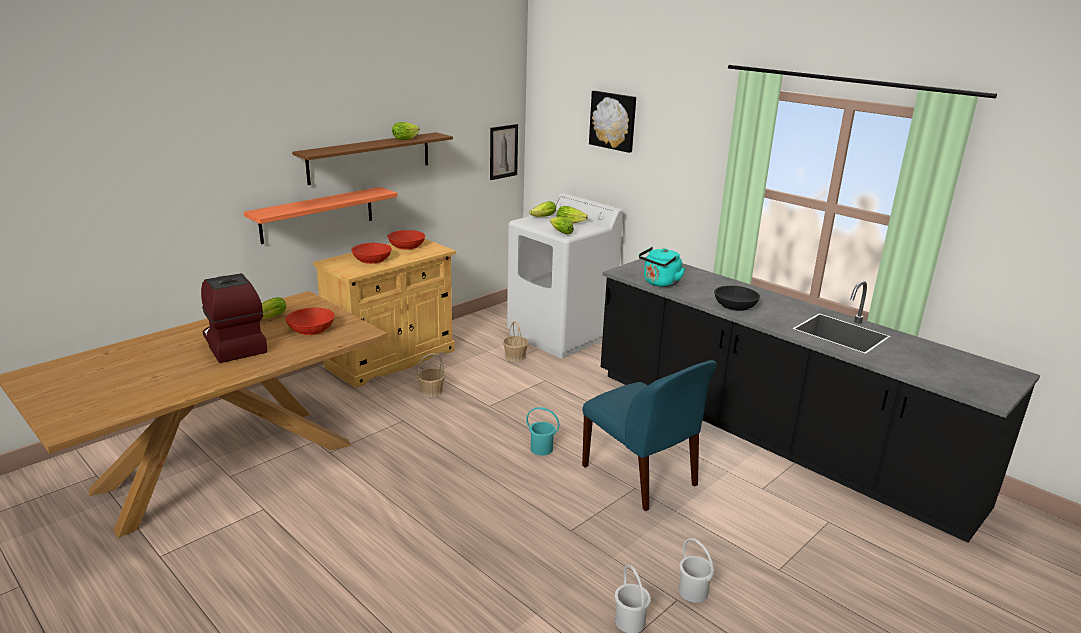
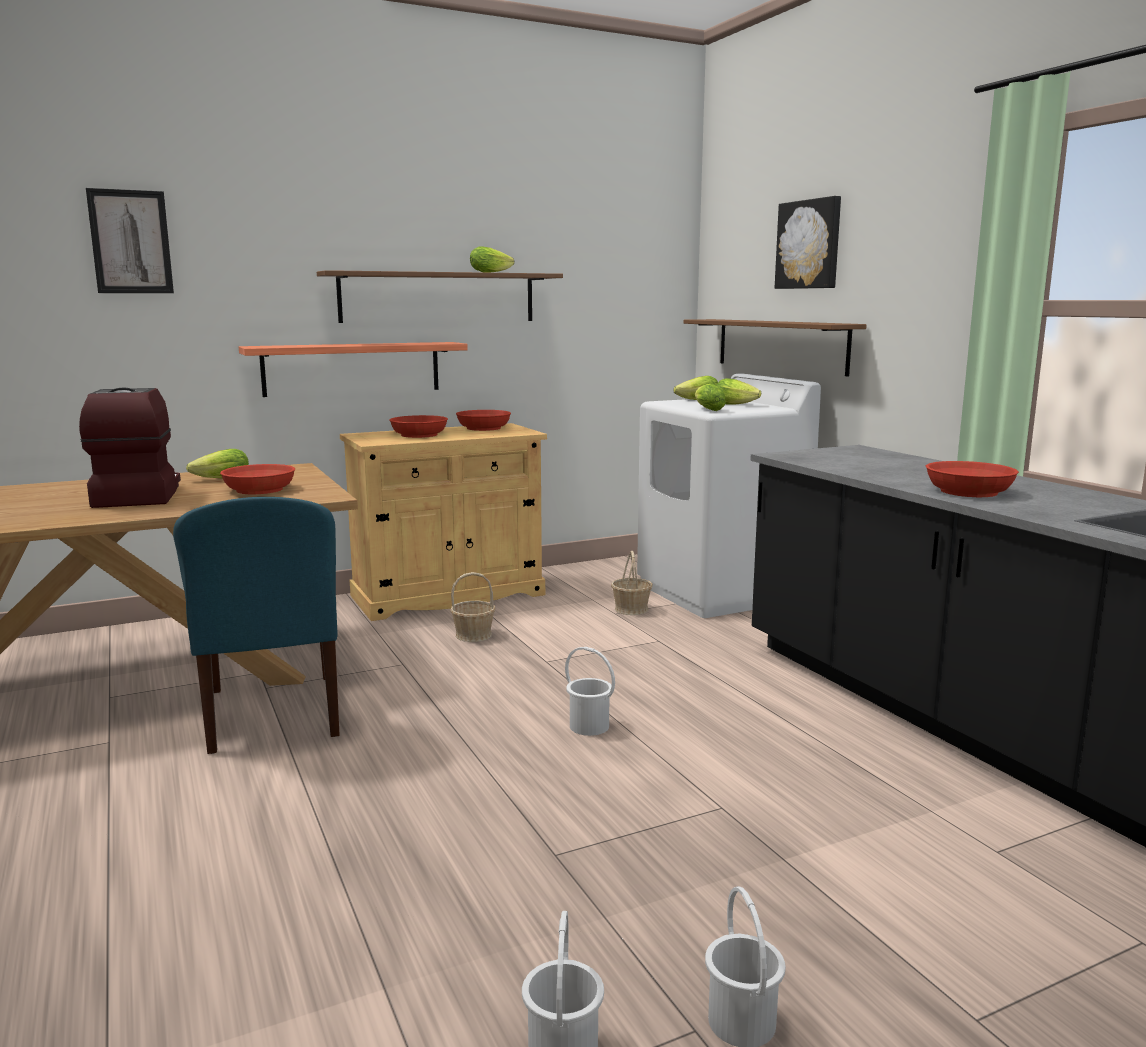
camera: 20 degrees right, 10 degrees down
(503, 151) = (659, 319): picture -> picture (130, 242)
(541, 448) = (589, 726): turquoise bucket -> white bucket
(592, 179) = (780, 345): none -> brown shelf
(641, 477) = (744, 792): blue chair -> blue chair (273, 715)
(660, 283) = (841, 467): turquoise kettle -> none
(735, 305) = (968, 491): black bowl -> red bowl

